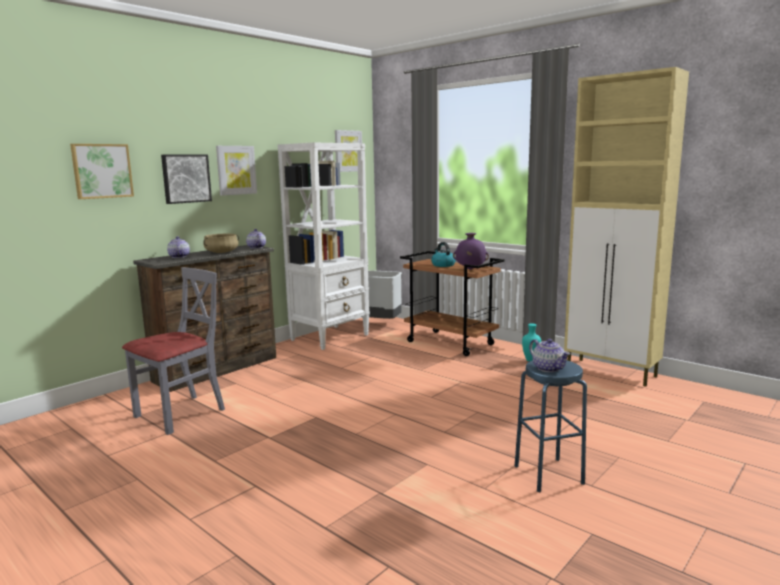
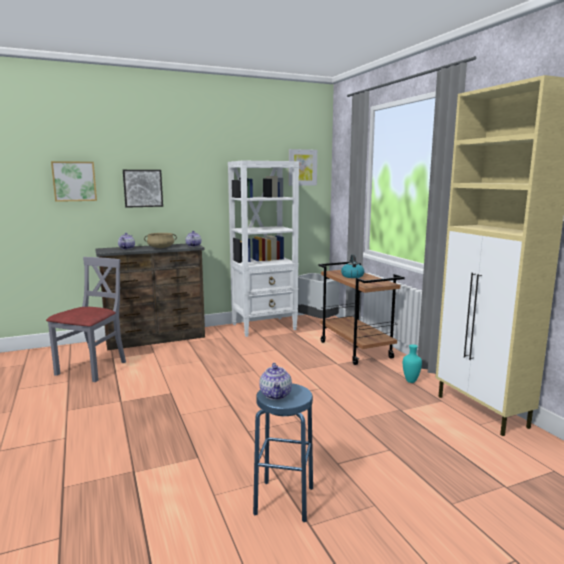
camera: 25 degrees right, 0 degrees up
(180, 414) = (92, 368): grey chair -> grey chair turned 45 degrees counterclockwise
(236, 170) = (188, 182): picture -> none
(470, 269) = (368, 283): purple vase -> none

